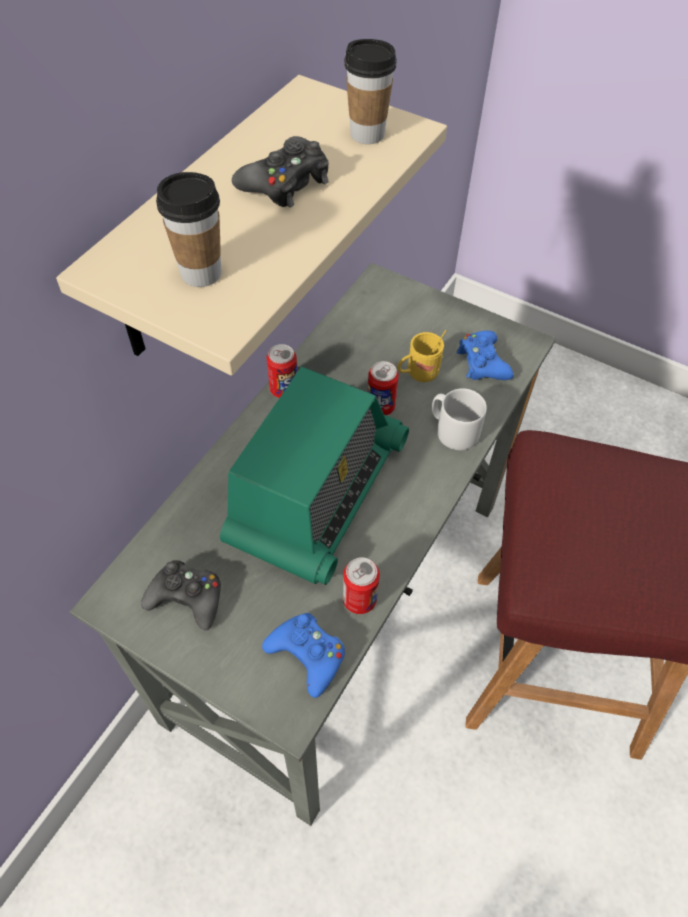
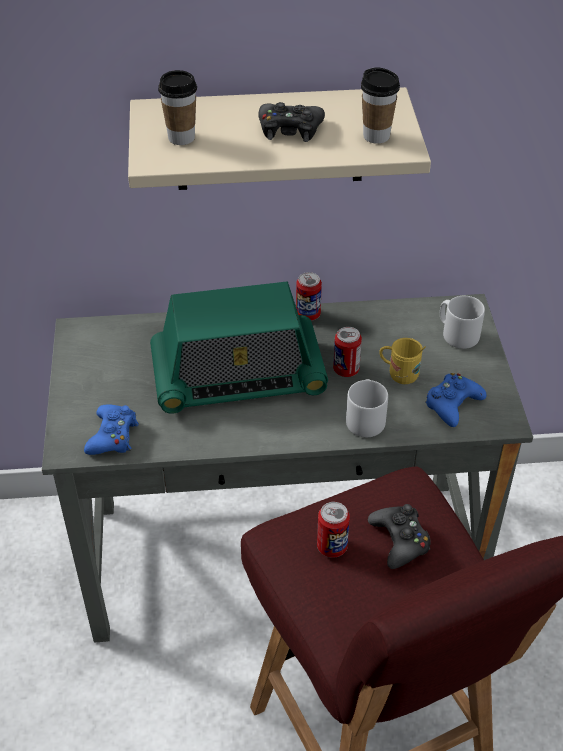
camera: 55 degrees right, 10 degrees down
(187, 598) = (106, 360): black game controller -> black game controller (400, 540)
(359, 600) = (174, 440): can -> can (332, 547)
(404, 308) = (457, 334): none -> grey mug

